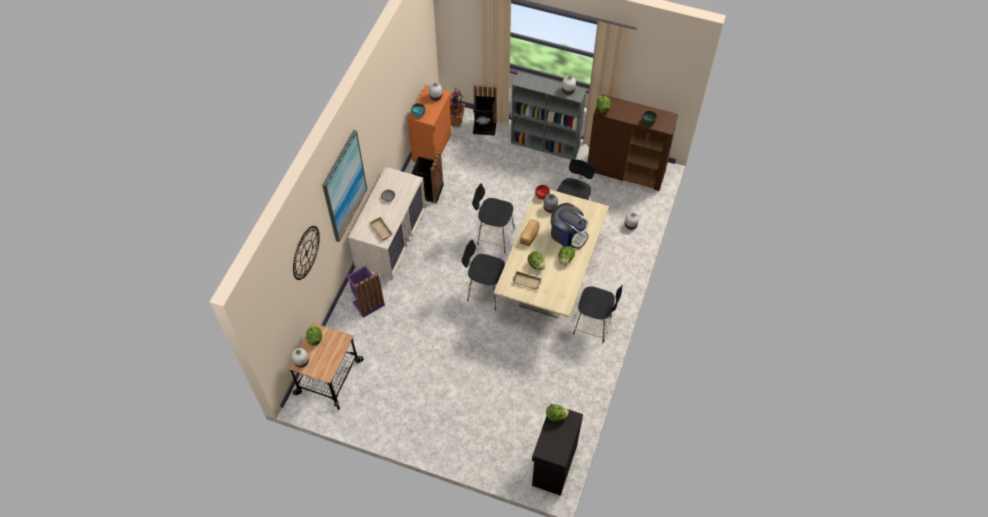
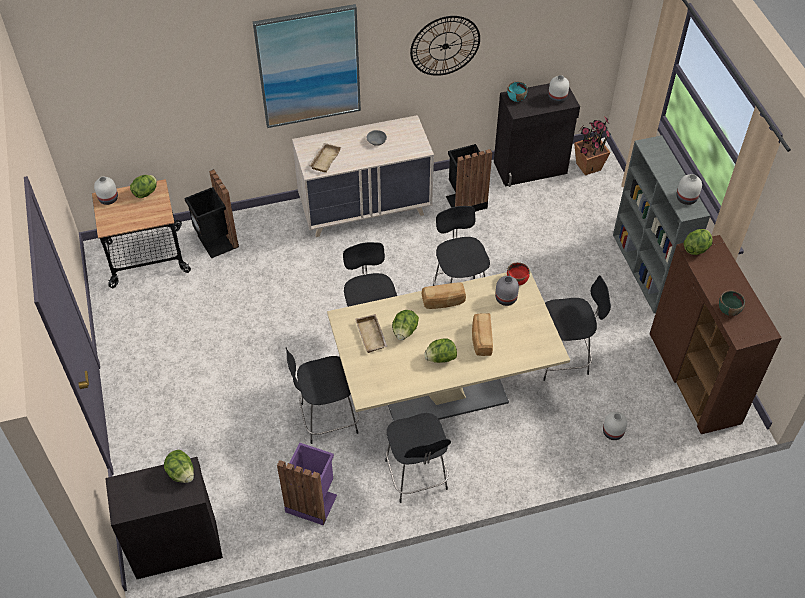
camera: 55 degrees right, 5 degrees down
(306, 252) = (188, 84): wall clock -> wall clock (445, 46)
(367, 302) = (267, 234): purple trash can -> purple trash can (312, 501)
(432, 147) = (531, 168): orange cabinet -> black cabinet
(484, 128) = (608, 198): black trash can -> black trash can (216, 242)
(525, 346) = (326, 418): none -> black stool
(568, 235) = (481, 340): coffee machine -> bread

